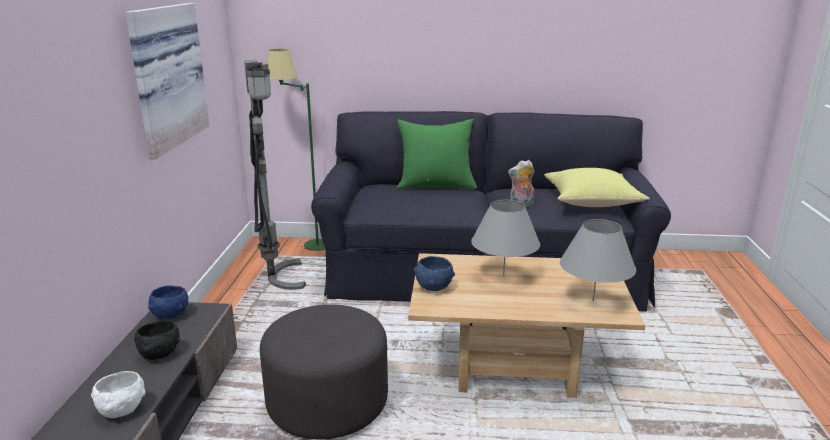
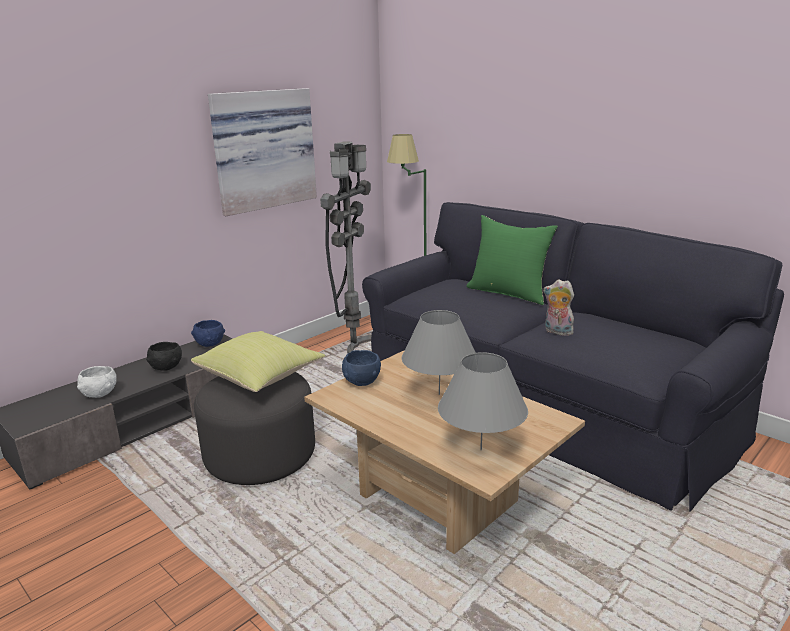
camera: 40 degrees right, 0 degrees up
(592, 202) = (646, 351): yellow pillow -> yellow pillow (261, 377)

